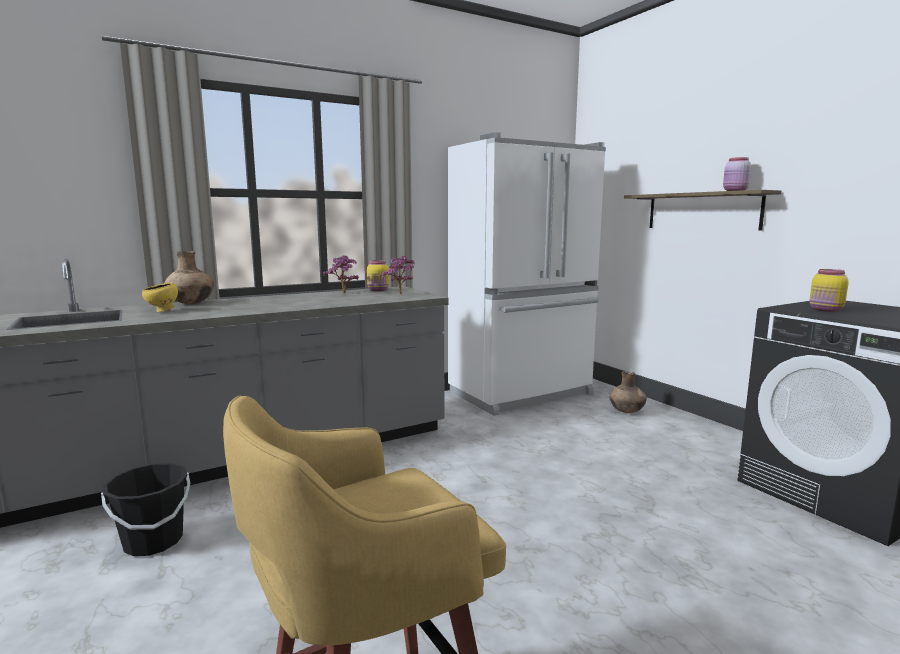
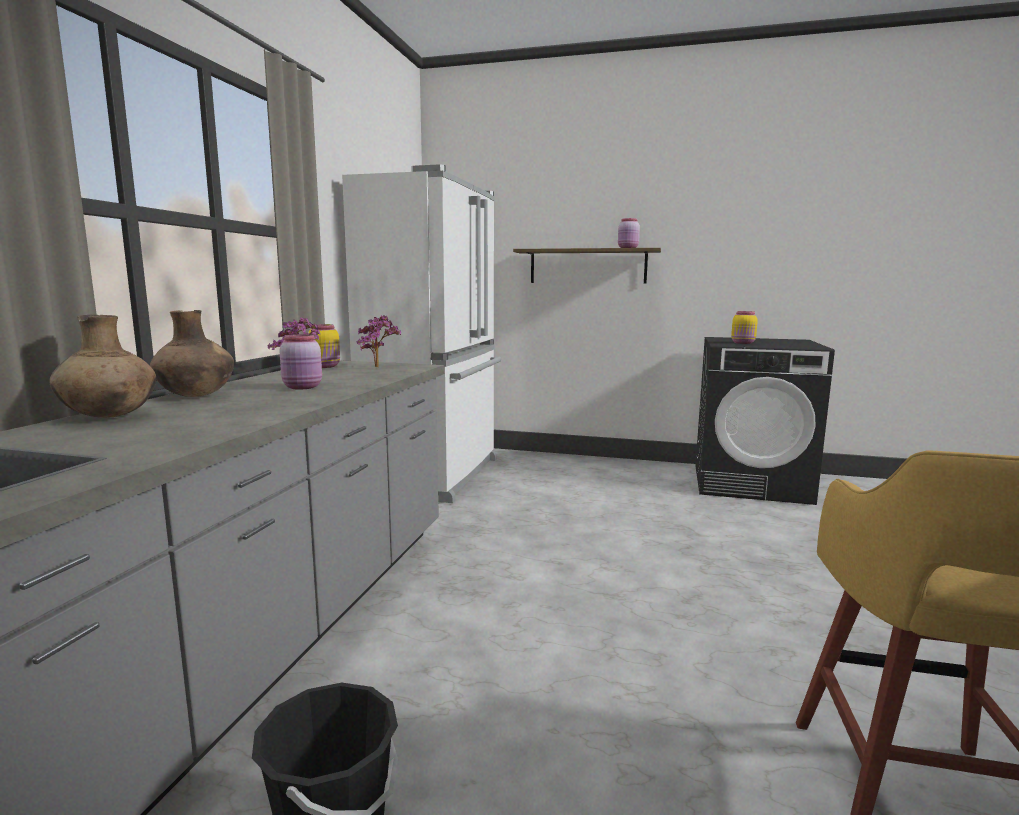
camera: 45 degrees left, 0 degrees up
(162, 311) = (120, 433): yellow bowl -> none
(309, 301) = (303, 387): none -> pink jar
(627, 412) = (548, 467): brown vase -> brown vase (197, 396)

